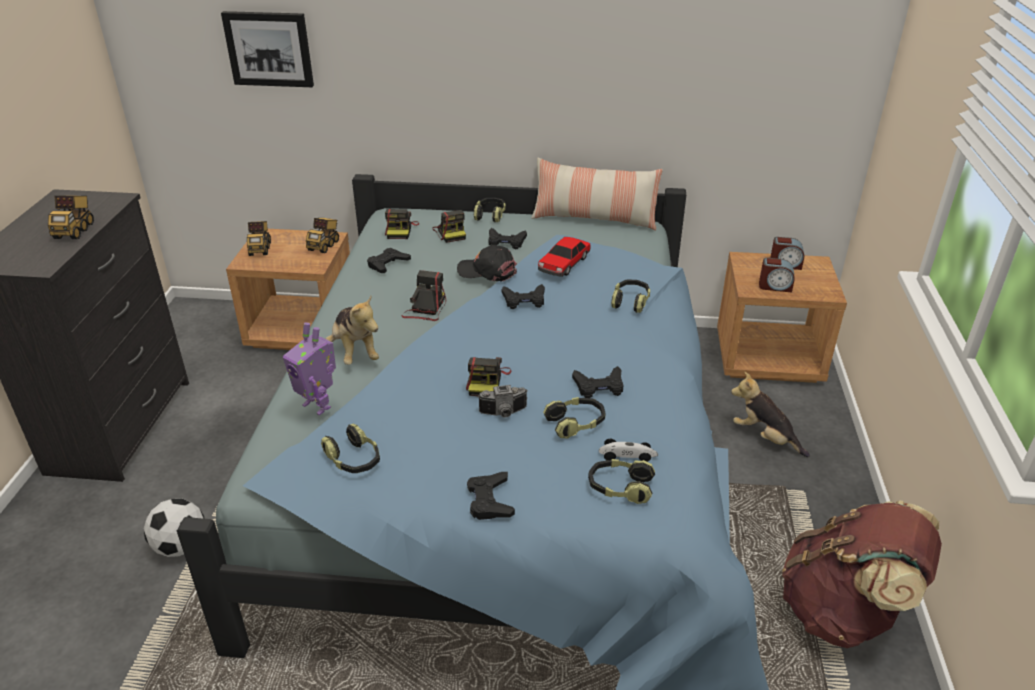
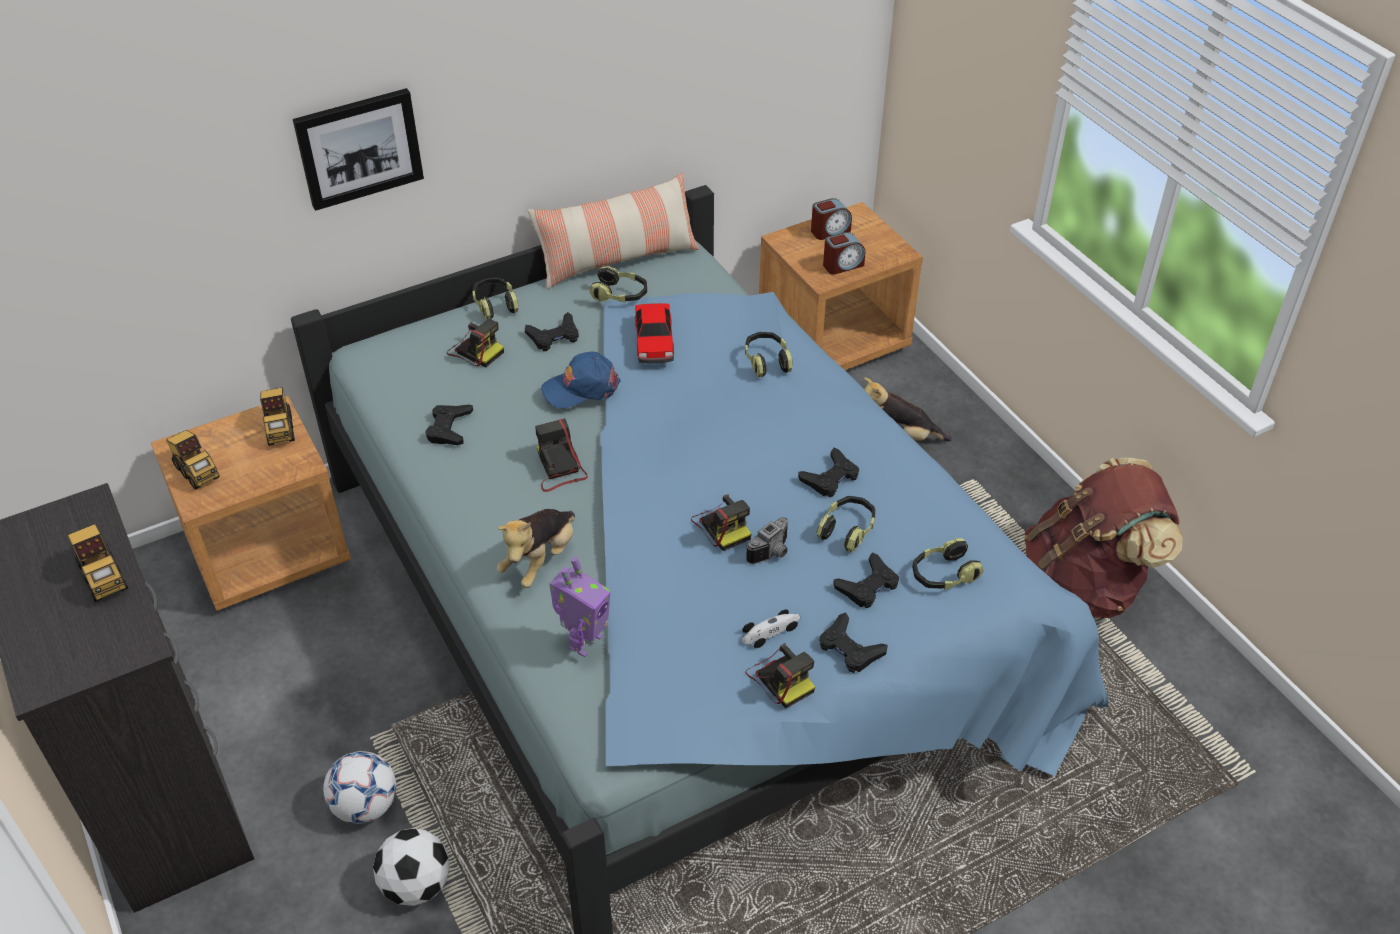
camera: 35 degrees left, 10 degrees up
(204, 486) = (365, 806): none -> football
(269, 49) = (136, 195): picture -> picture (359, 147)
(318, 405) = (583, 641): toy robot -> toy robot turned 60 degrees counterclockwise
(354, 460) = (686, 679): headphones -> headphones (620, 295)
(355, 352) = (540, 560): plush toy -> plush toy turned 90 degrees clockwise
(401, 230) = (410, 373): camera -> camera (781, 678)
(487, 271) = (581, 388): black cap -> blue cap
(524, 300) = (658, 408): black game controller -> black game controller (867, 586)
(628, 455) = (920, 538): toy car -> toy car (771, 631)

